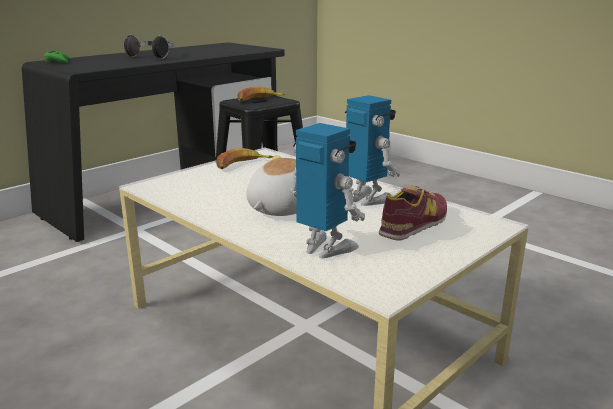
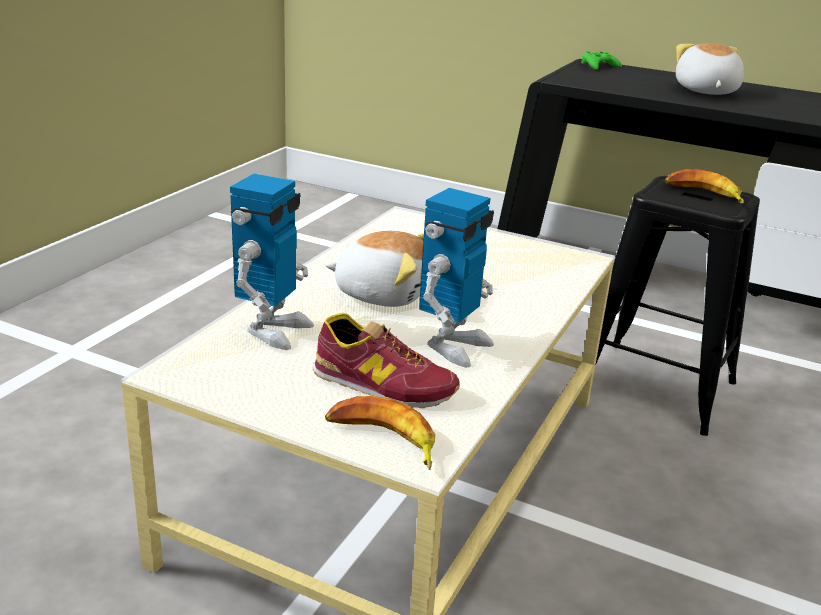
camera: 70 degrees right, 5 degrees up
(153, 56) = (705, 91): headphones -> plush toy
(242, 164) = (521, 251): banana -> banana (382, 440)

